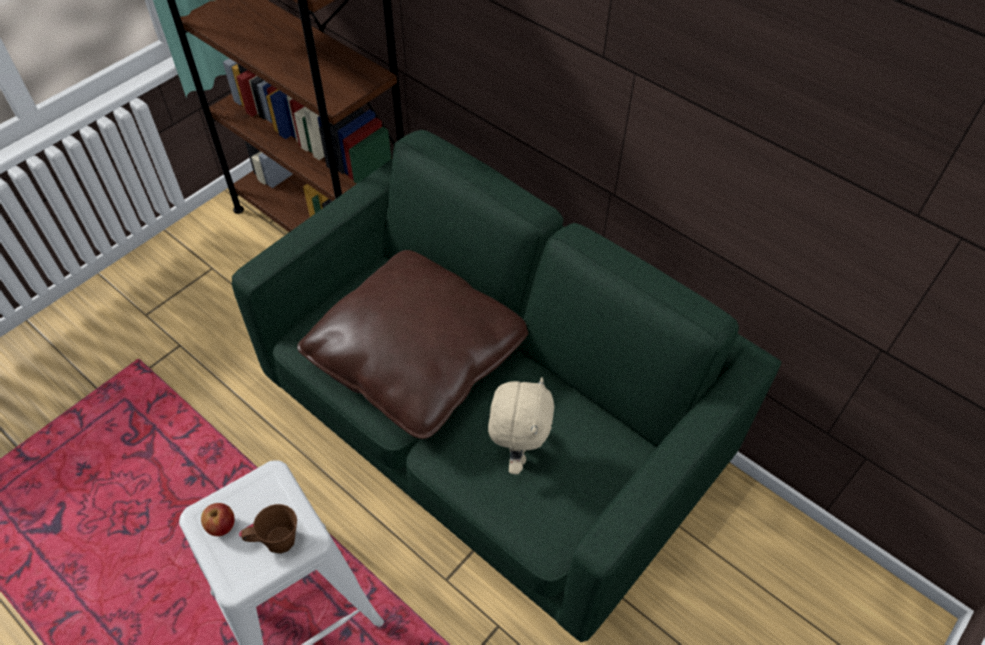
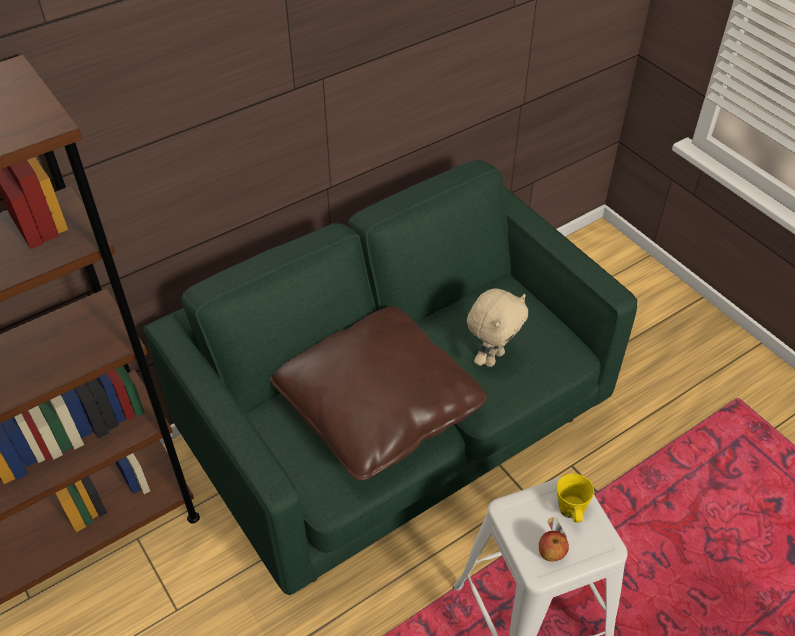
camera: 75 degrees left, 5 degrees down
(278, 540) = (571, 510): brown mug -> yellow mug
(517, 452) = (492, 357): beige plush toy -> beige plush toy turned 105 degrees clockwise

